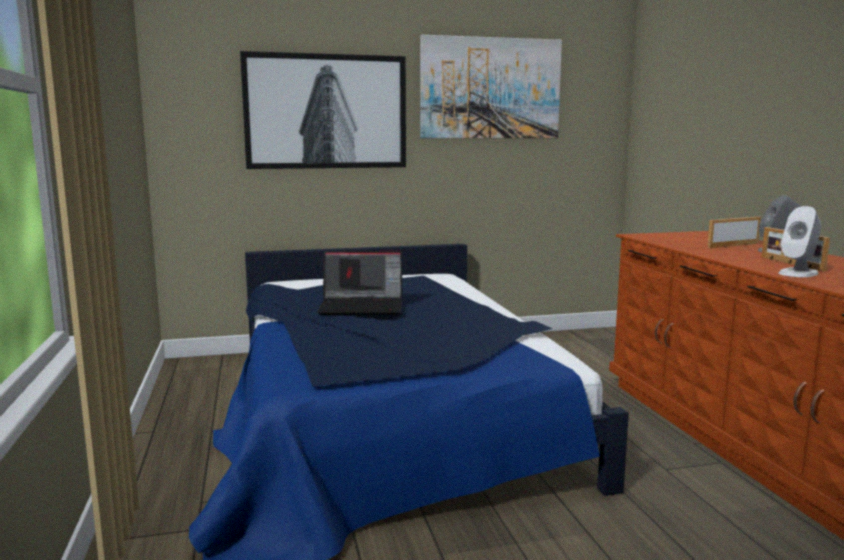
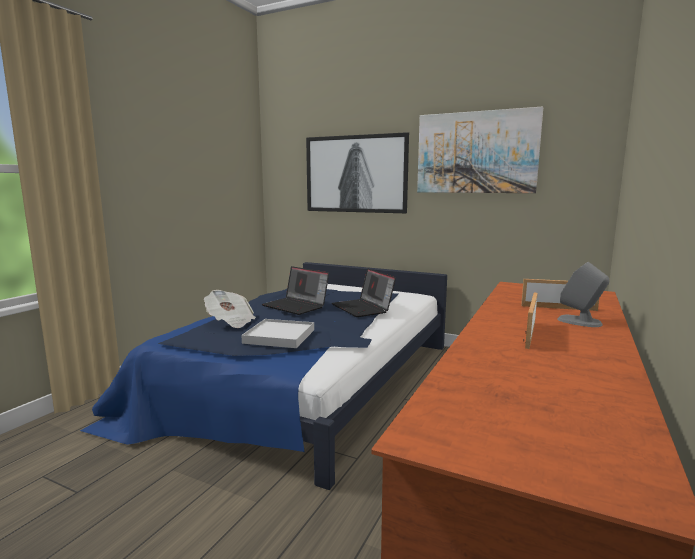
camera: 40 degrees right, 0 degrees up
(337, 339) = (230, 321): none -> newspaper
(440, 295) = (363, 308): none -> laptop
(447, 339) = (279, 336): none -> white tray
(798, 273) = (489, 344): white speaker -> none

